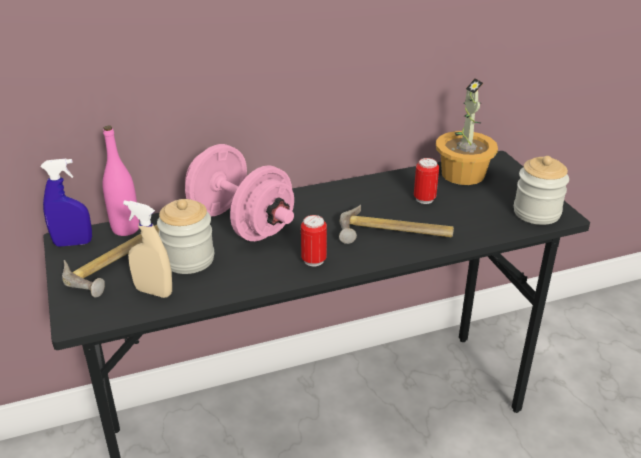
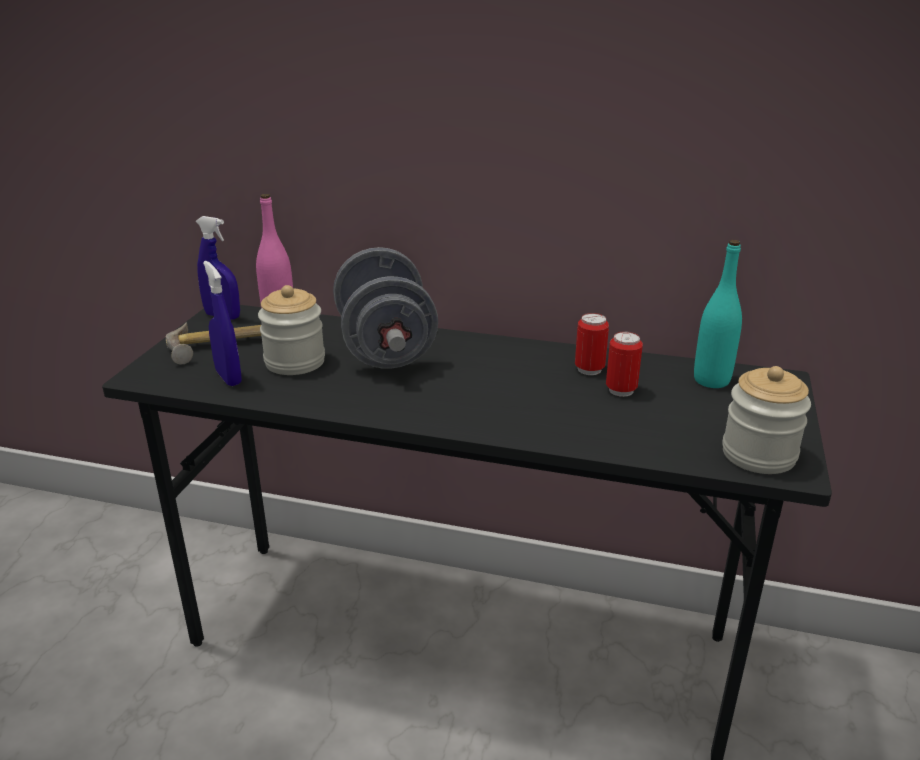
camera: 35 degrees right, 5 degrees down
(153, 291) = (228, 377): beige spray bottle -> blue spray bottle
(241, 223) = (385, 348): pink dumbbell -> grey dumbbell
(314, 260) = (409, 405): can -> can (589, 369)
(394, 235) = (532, 413): hammer -> none
(463, 174) = (711, 380): potted plant -> turquoise bottle

